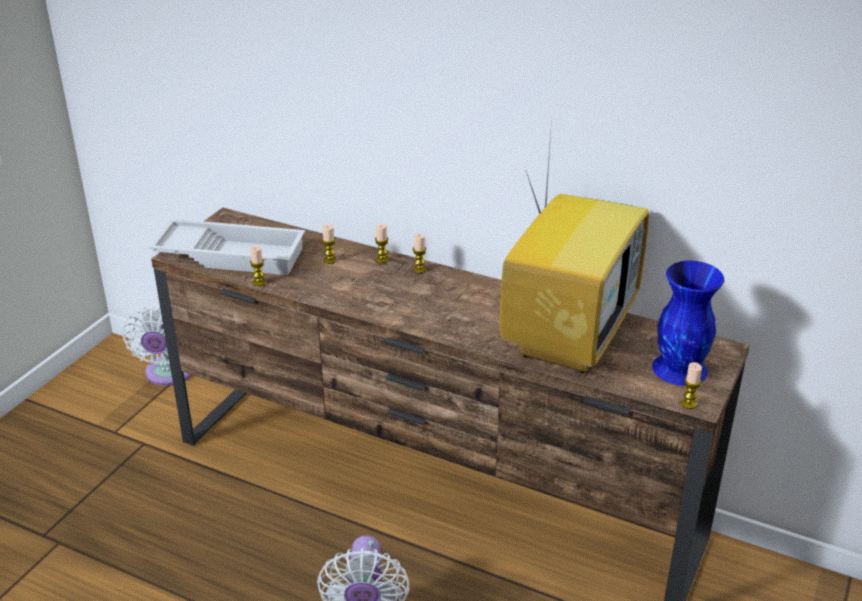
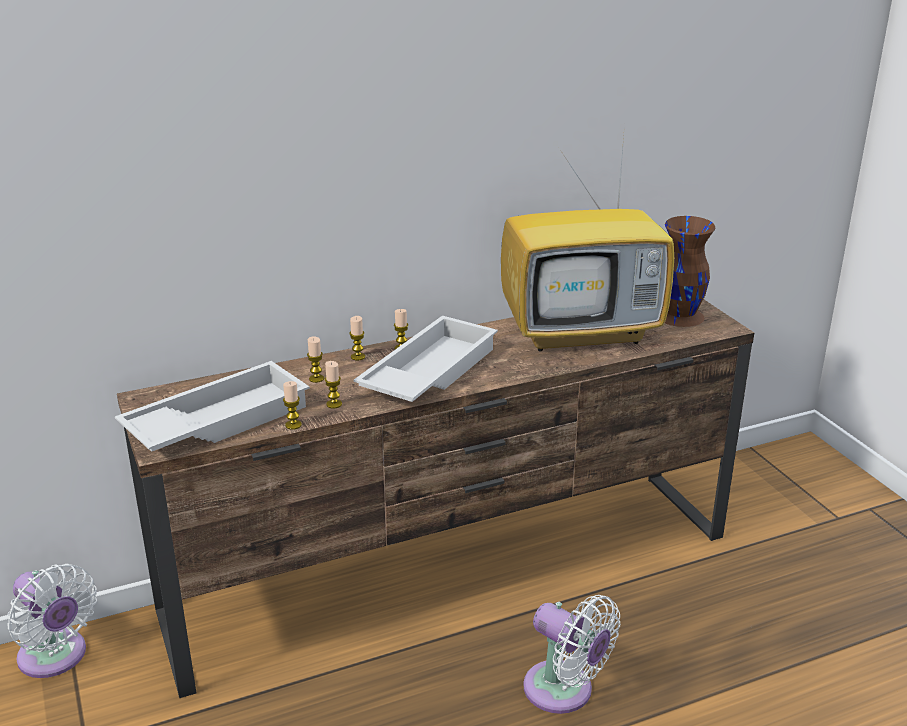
camera: 50 degrees left, 5 degrees down
(399, 296) = (427, 372): none -> white tray
(568, 333) = (583, 332): television -> television turned 105 degrees clockwise
(680, 368) = (679, 315): blue vase -> brown vase
(688, 404) = (723, 331): candle -> candle (334, 404)

